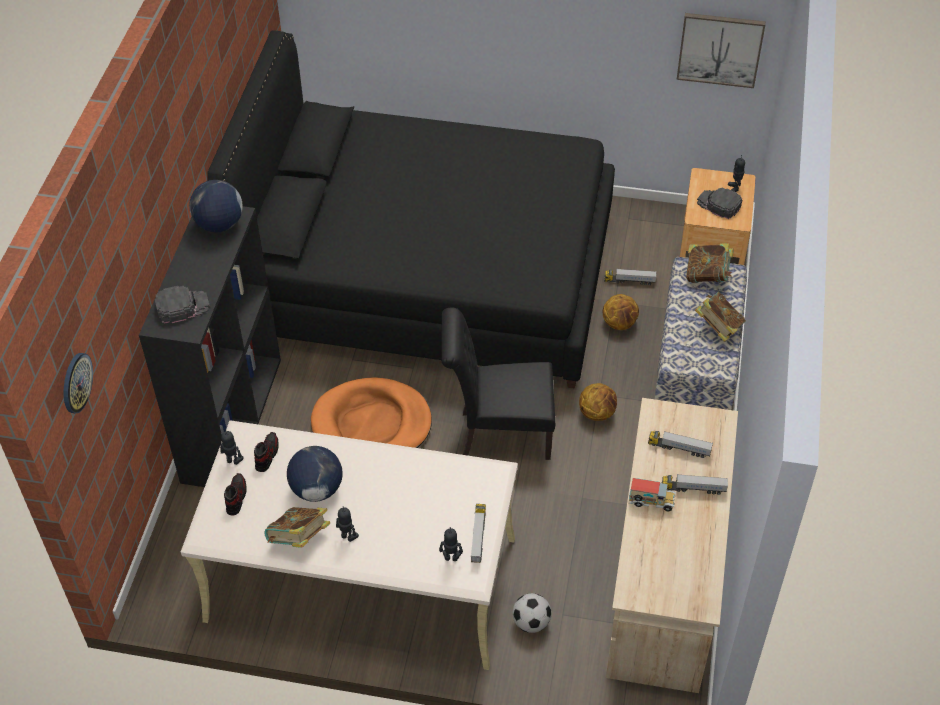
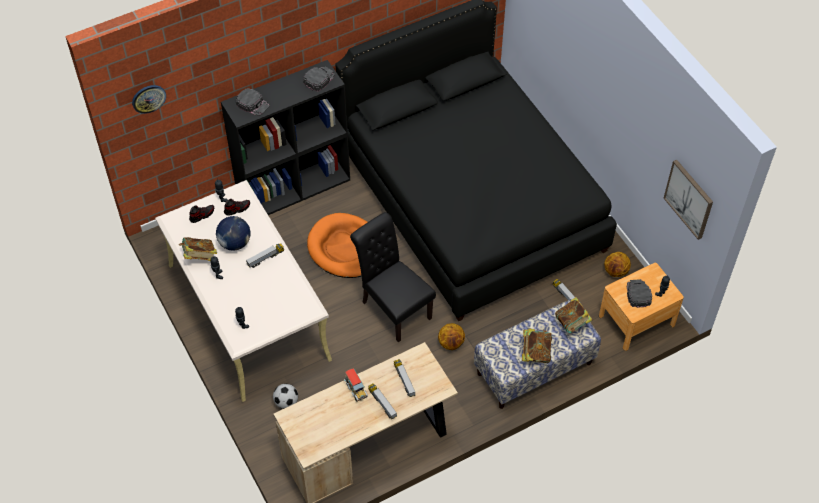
camera: 50 degrees right, 5 degrees up
(219, 225) = (319, 79): globe -> black cap
(478, 537) = (264, 328): toy truck -> toy truck (265, 258)
(620, 323) = (527, 312): basketball -> basketball (616, 271)

